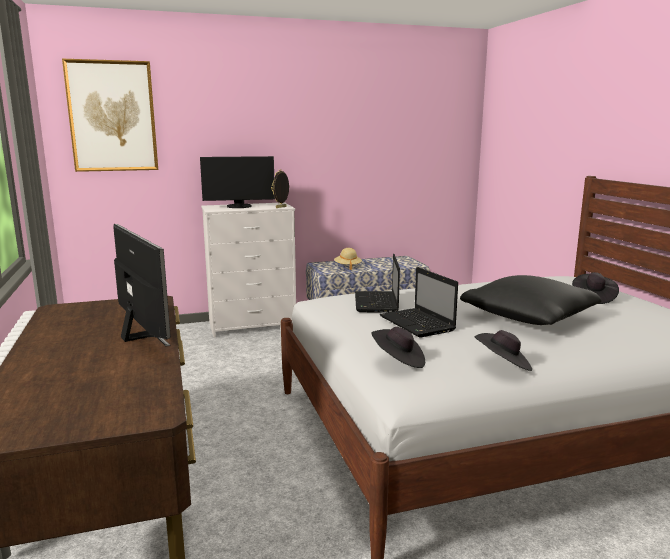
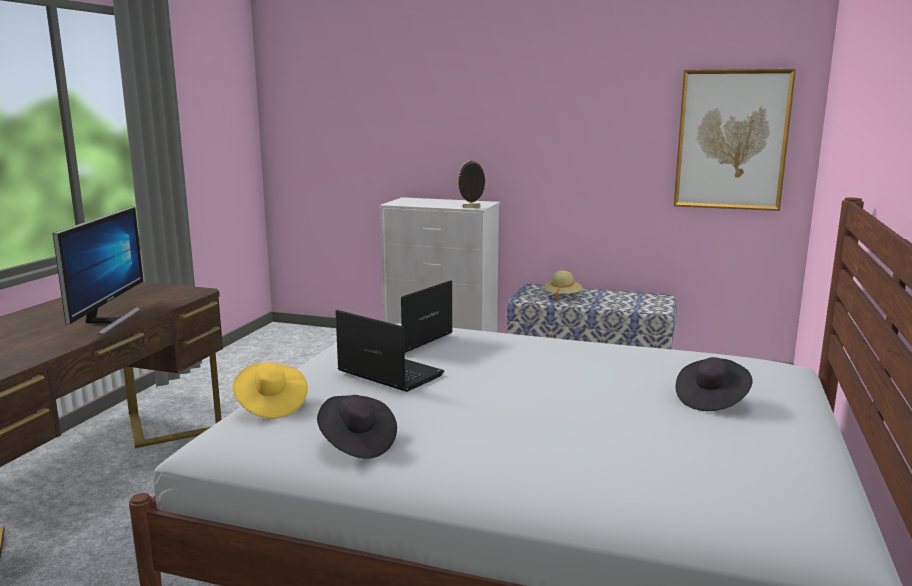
camera: 35 degrees right, 0 degrees up
(112, 116) = (319, 92): picture -> picture (731, 140)
(239, 207) = (430, 202): monitor -> none
(398, 361) = (270, 405): black hat -> yellow hat
(418, 324) = (388, 373): laptop -> laptop turned 120 degrees clockwise
(529, 317) = (539, 399): black pillow -> none

